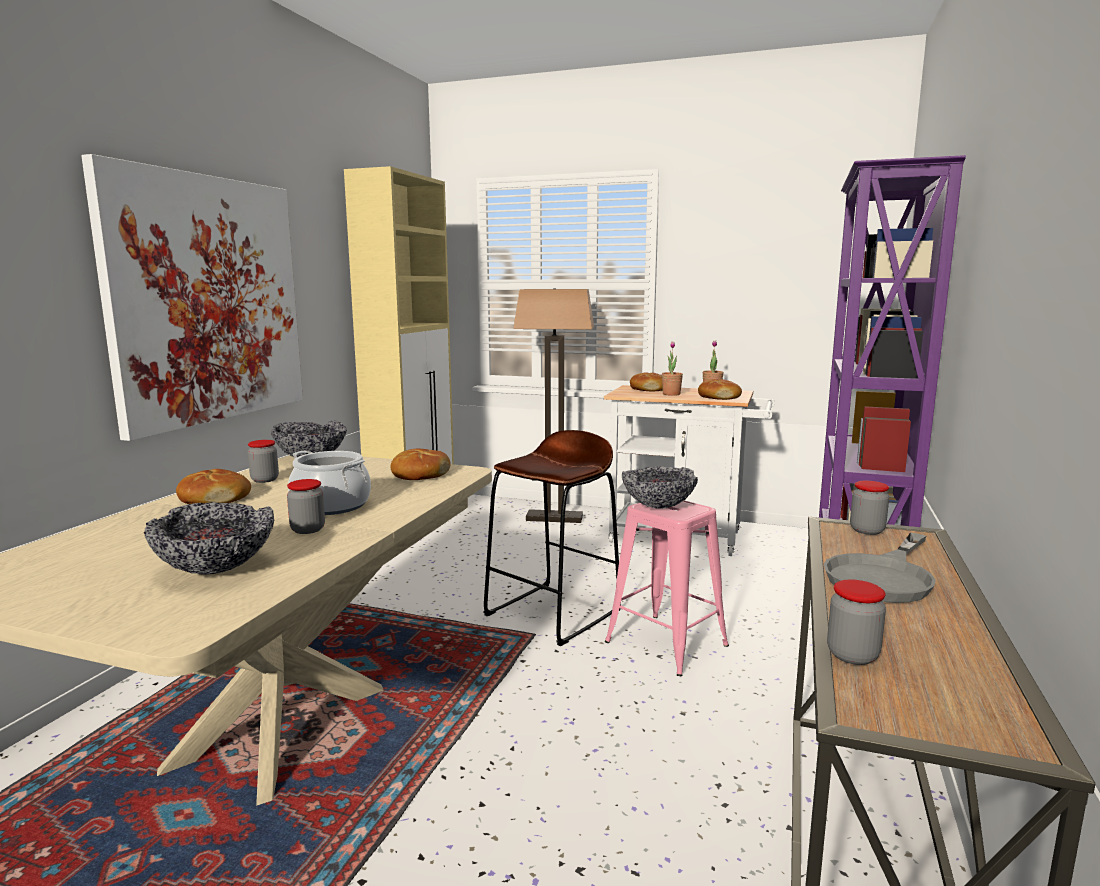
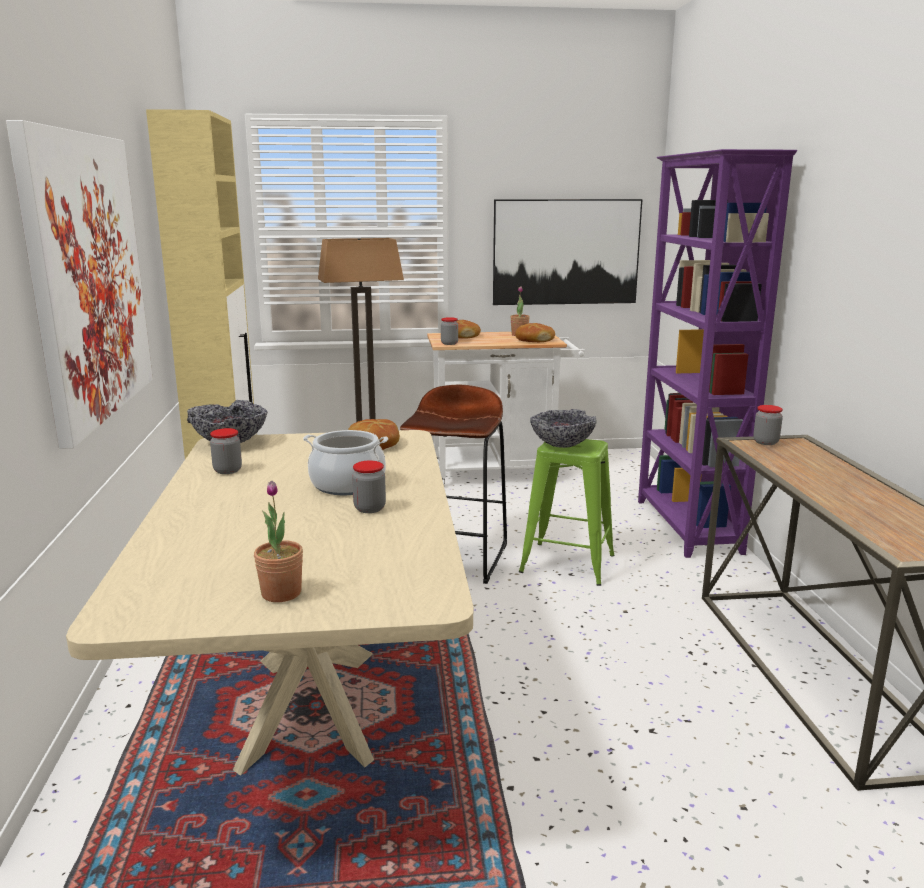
camera: 25 degrees left, 5 degrees up
(214, 499) = (215, 496): bread -> none
(216, 568) = (357, 554): bowl -> none
(665, 643) = (566, 563): pink stool -> green stool
(671, 394) = (489, 340): potted plant -> potted plant (281, 593)
(783, 308) = (566, 252): none -> picture
(852, 655) = (861, 523): jar -> jar (449, 343)
(883, 576) = (815, 472): grey frying pan -> none

